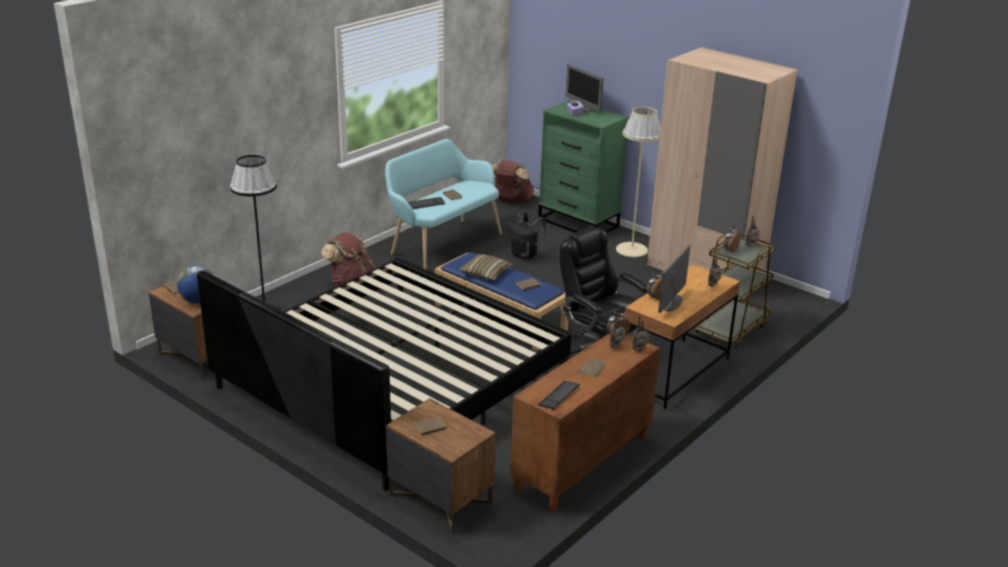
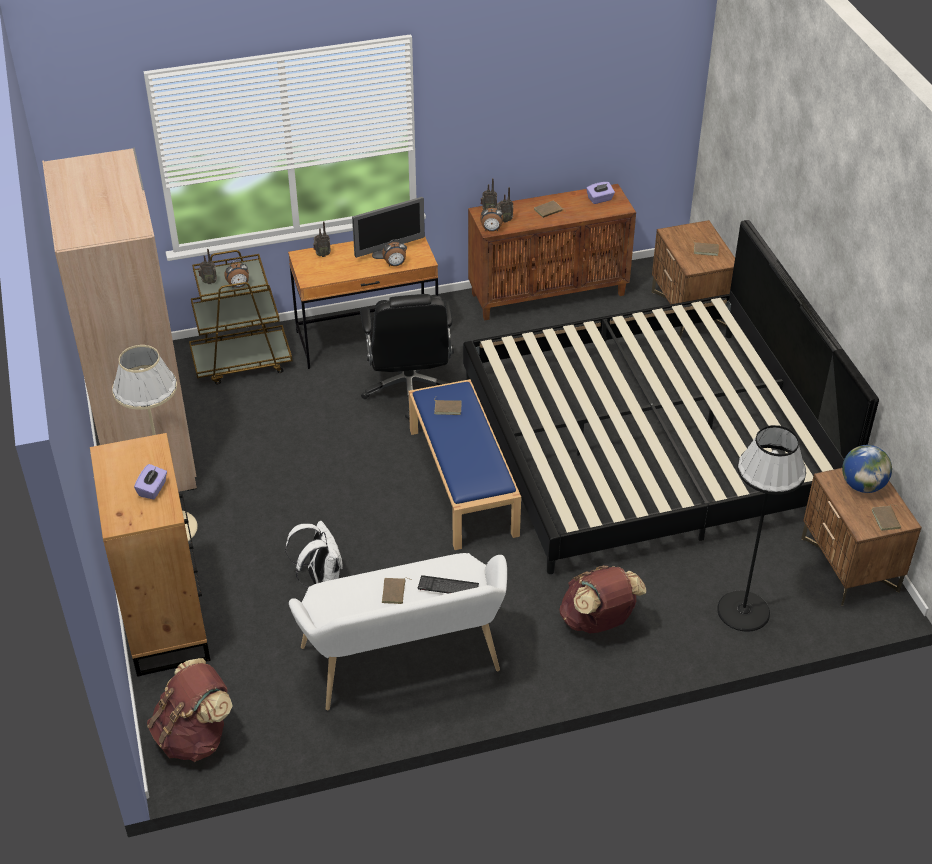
camera: 145 degrees left, 15 degrees up
(442, 243) = (405, 665): turquoise bench -> white bench
(485, 273) = (475, 448): pillow -> none
(525, 256) = (320, 580): black backpack -> white backpack
(559, 396) = (600, 199): keyboard -> purple tissue box
(579, 223) = (166, 621): green dresser -> brown dresser
(583, 108) = (120, 499): monitor -> none

